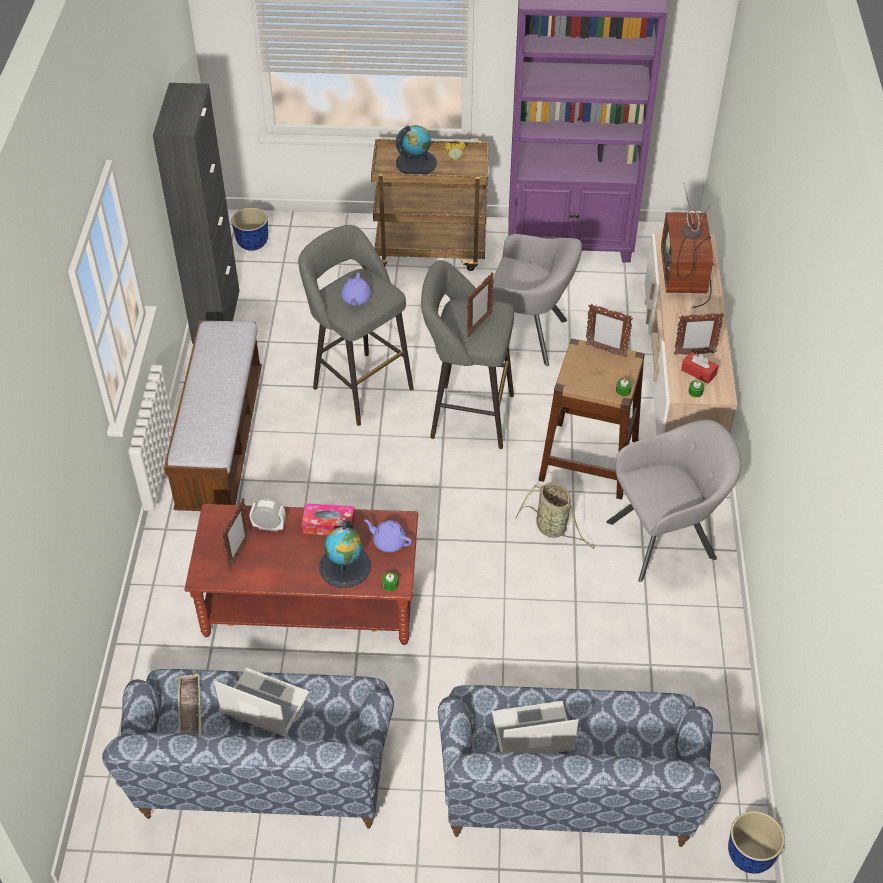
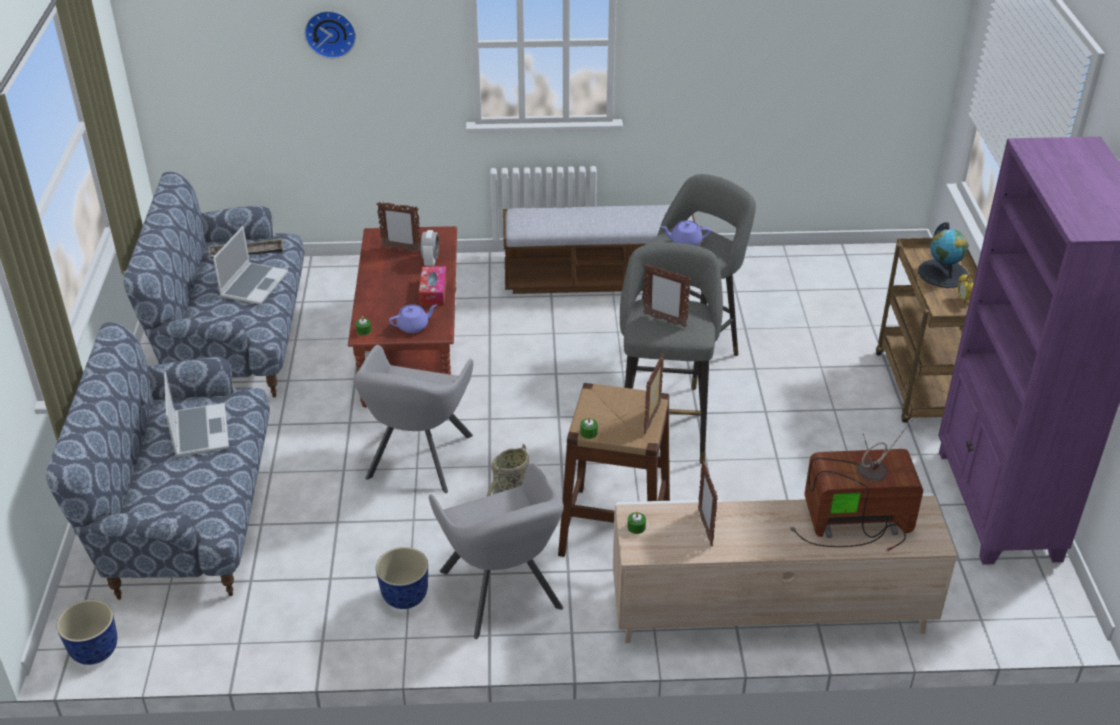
camera: 85 degrees right, 10 degrees down
(50, 468) = (330, 33): none -> wall clock
(216, 317) = (760, 257): black cabinet -> none
(252, 244) = (877, 266): planter -> planter (404, 596)
(345, 566) = (385, 304): globe -> none
(388, 542) = (413, 326): purple teapot -> purple teapot turned 45 degrees clockwise
(527, 335) = (805, 472): grey armchair -> grey armchair (418, 460)
(698, 372) = (672, 531): red tissue box -> none

